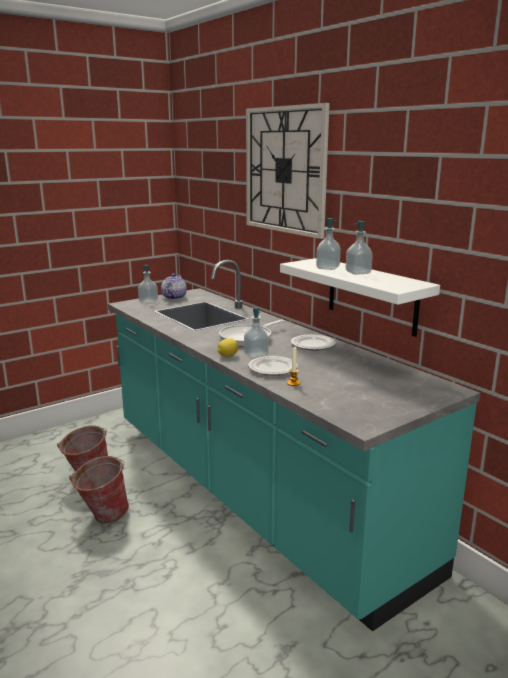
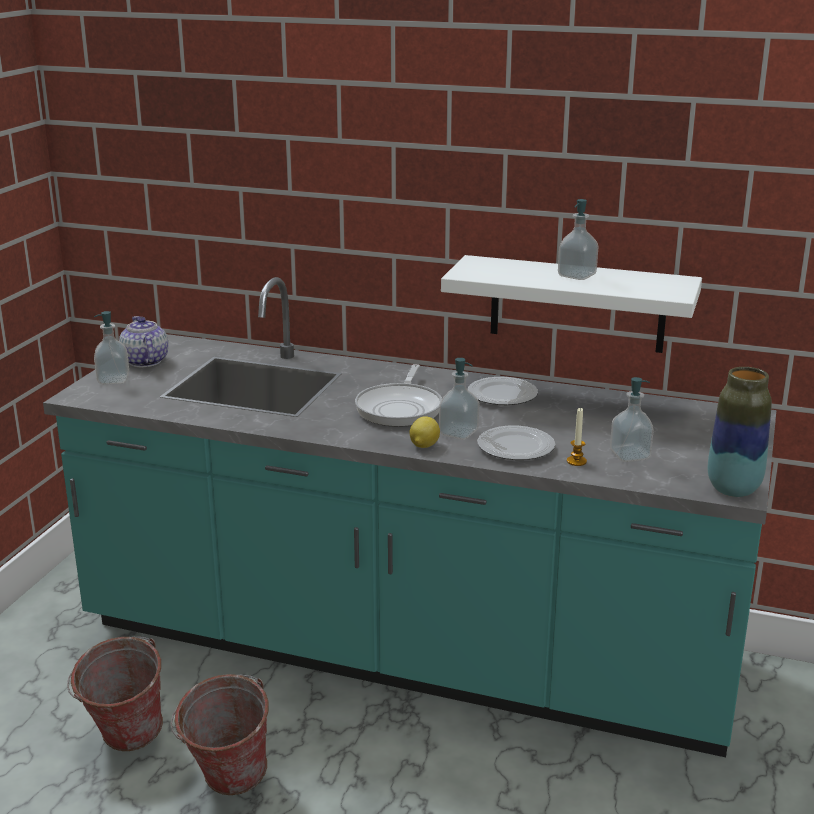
camera: 35 degrees left, 5 degrees up
(285, 170) = (378, 116): wall clock -> none
(327, 268) = (523, 274): soap dispenser -> soap dispenser (629, 455)
(363, 423) = (733, 489): none -> vase

